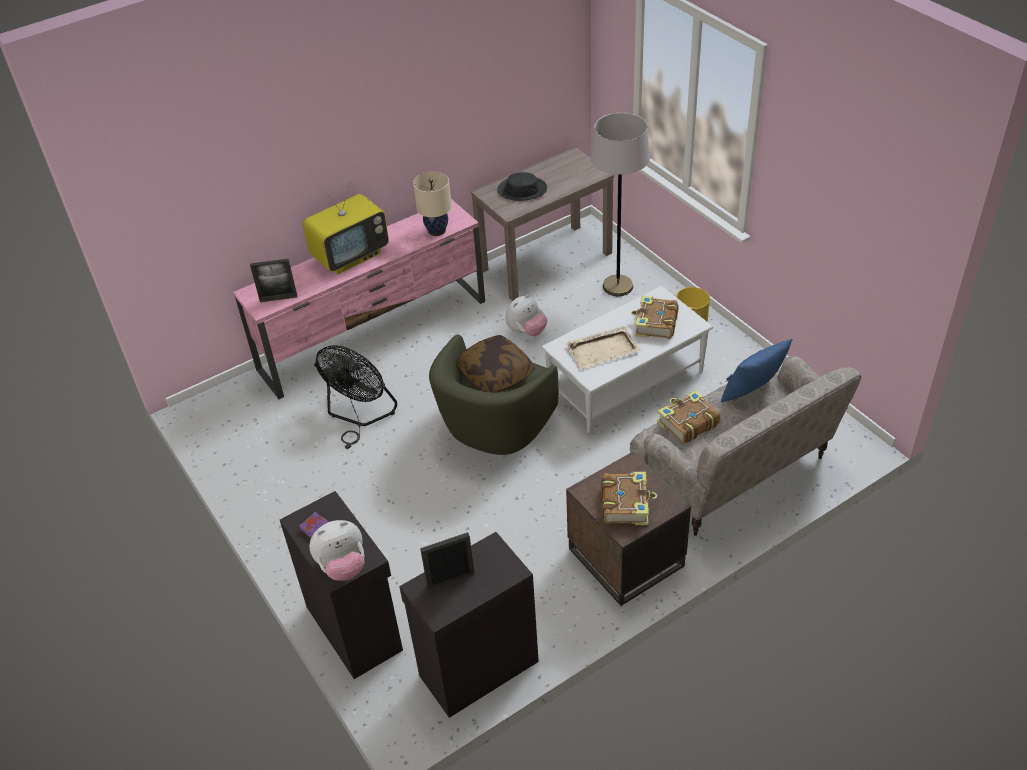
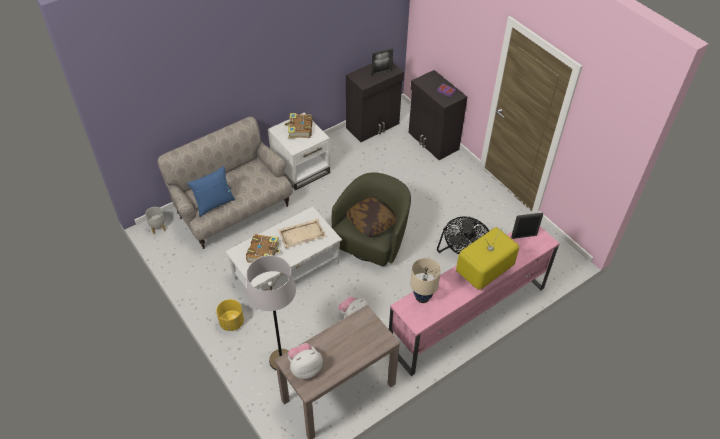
camera: 175 degrees right, 5 degrees up
(343, 566) = (431, 78): plush toy -> plush toy (305, 368)
(522, 189) = (355, 342): black hat -> none
(625, 558) = (301, 168): brown side table -> white side table
(687, 423) = (258, 187): book -> none
(851, 440) = (158, 228): none -> grey planter

